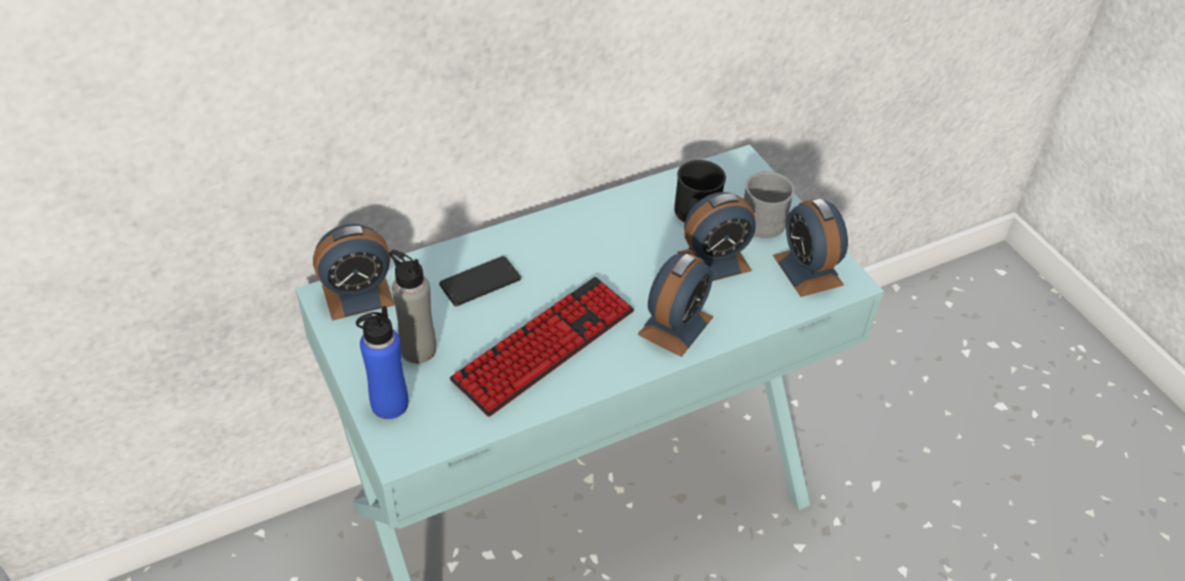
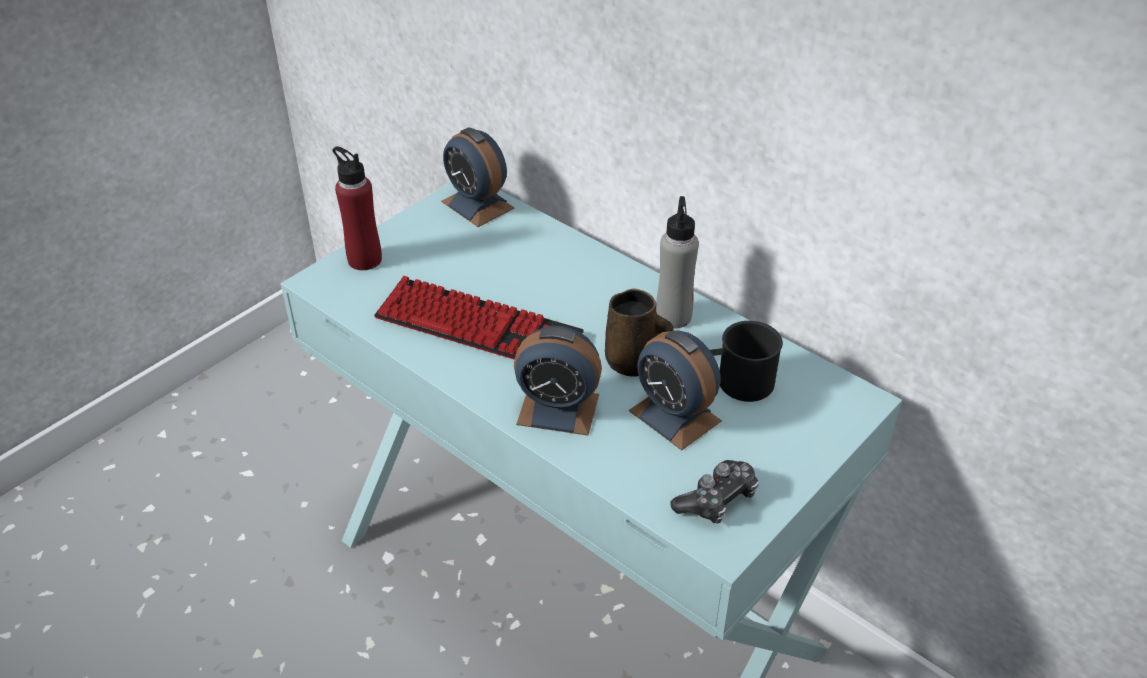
camera: 70 degrees right, 5 degrees down
(389, 404) = (364, 259): blue bottle -> red bottle
(418, 349) = (433, 255): grey bottle -> grey bottle (673, 316)
(480, 282) = (536, 265): phone -> none
(643, 263) = (633, 363): none -> brown mug
(762, 217) = (779, 439): grey mug -> none
(807, 270) = (717, 500): alarm clock -> game controller

